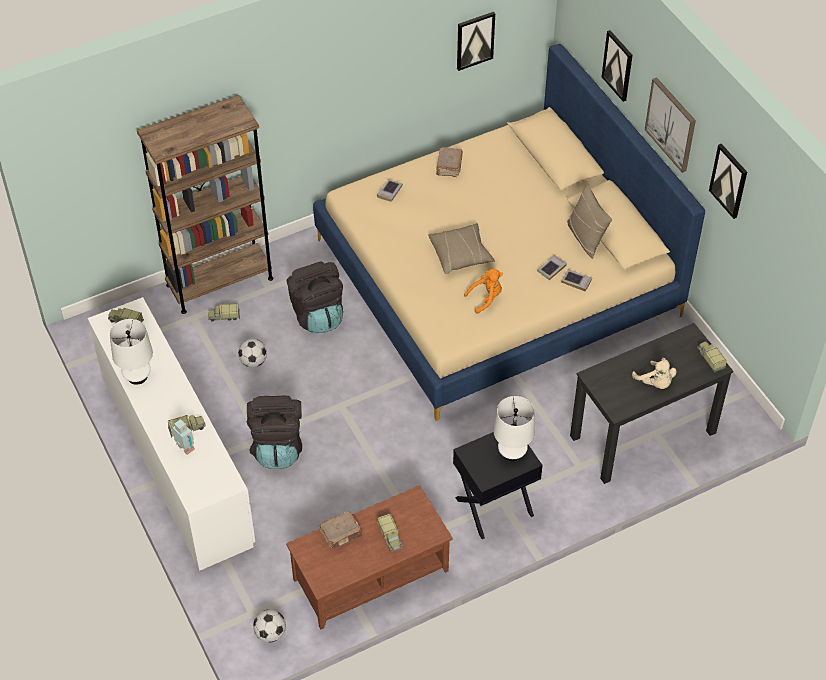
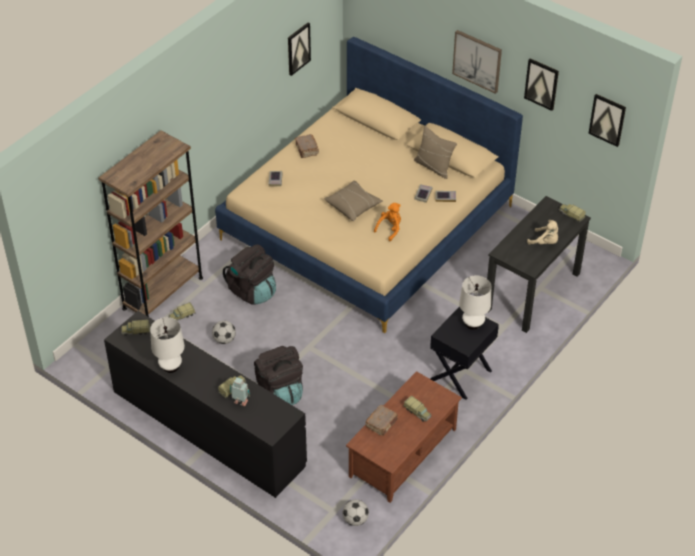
camera: 25 degrees left, 5 degrees down
(175, 459) = (208, 428): white dresser -> black dresser
(618, 65) = (416, 34): picture -> picture (607, 119)

